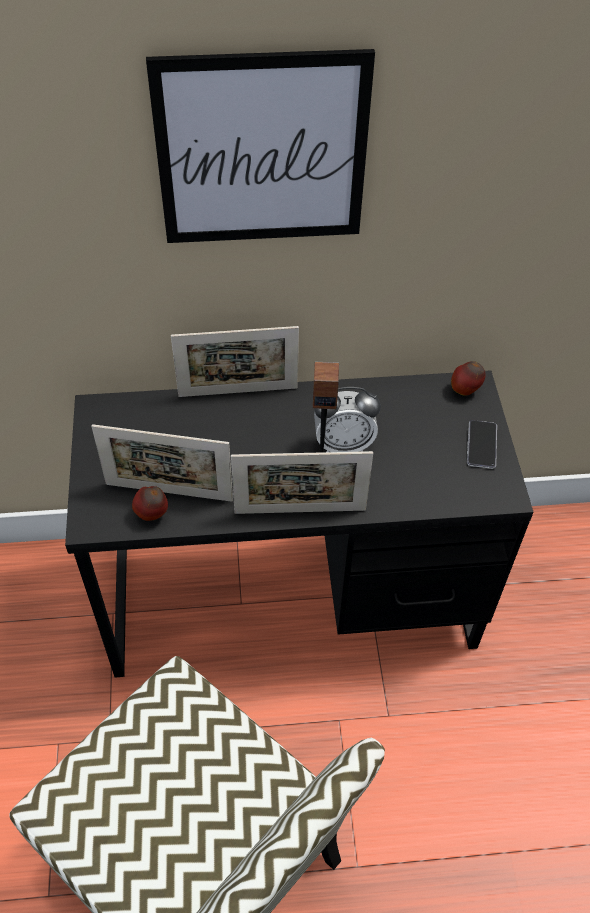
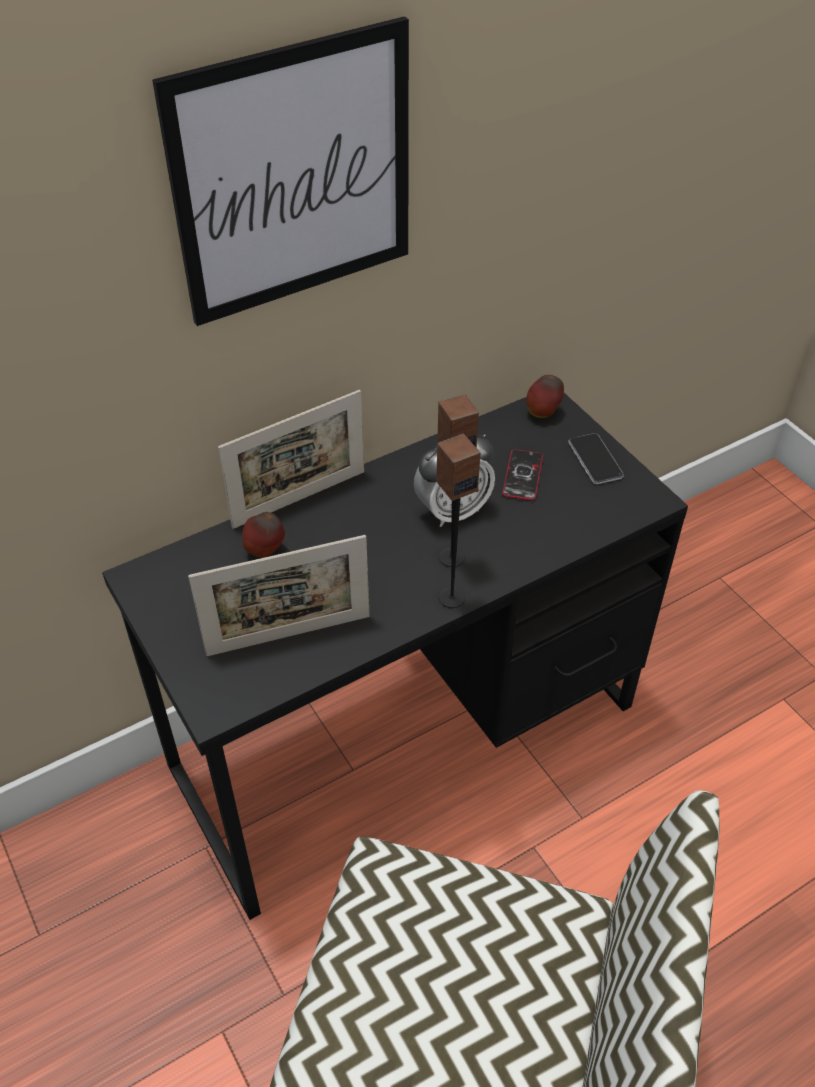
camera: 25 degrees left, 5 degrees down
(152, 515) = (285, 667): apple -> apple (265, 551)
(300, 511) = (451, 597): picture frame -> speaker
(415, 436) = (522, 476): none -> phone

